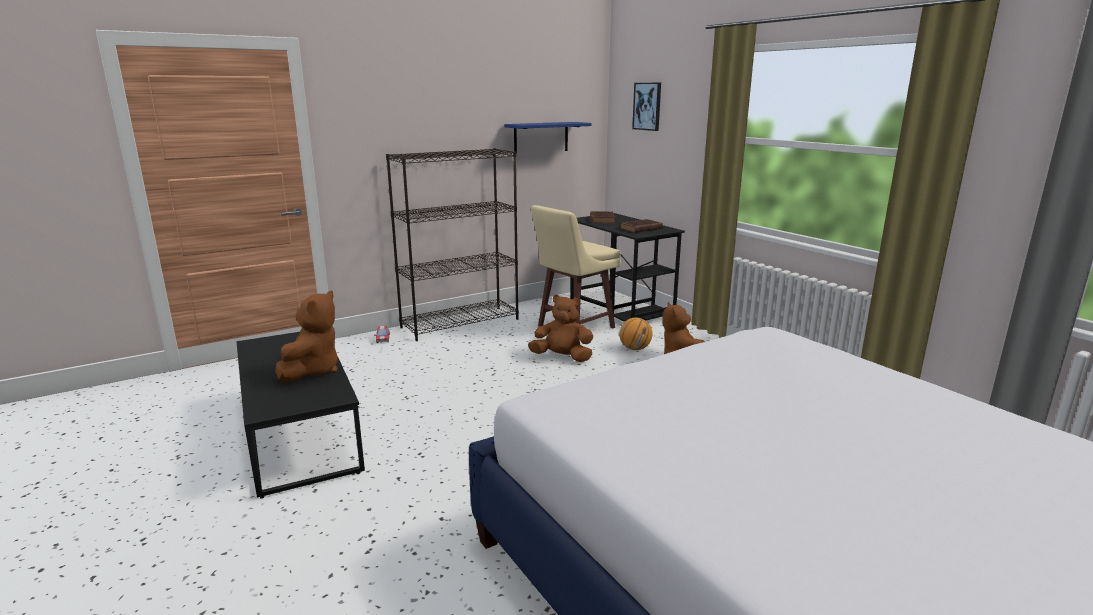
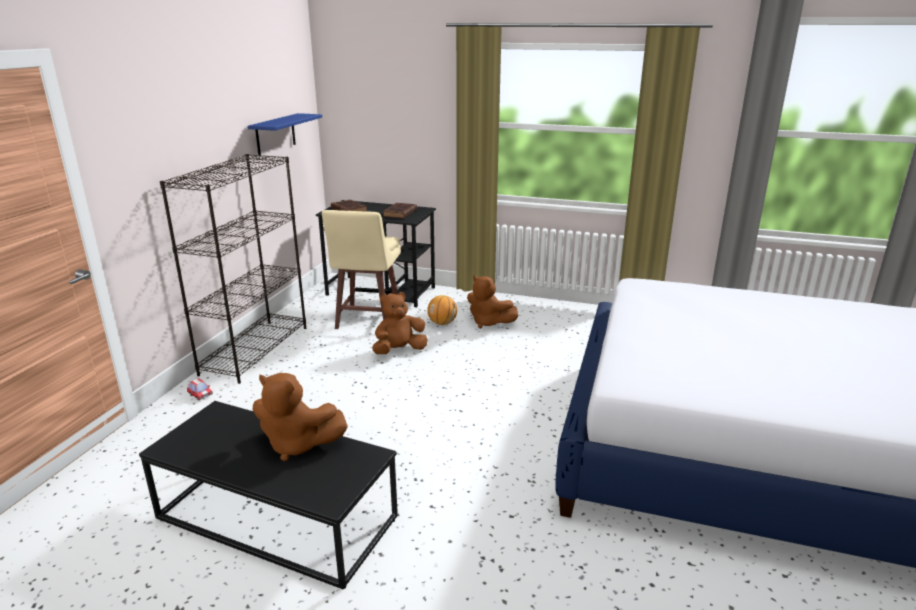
camera: 40 degrees left, 5 degrees up
(313, 370) = (297, 445): brown plush toy -> brown plush toy turned 135 degrees clockwise
(647, 106) = (372, 94): picture -> none

